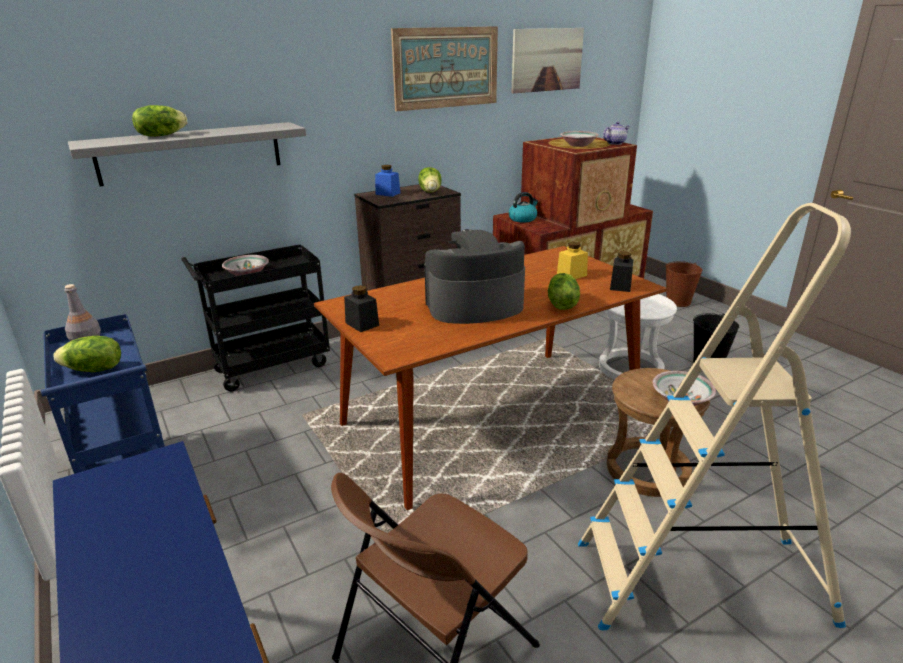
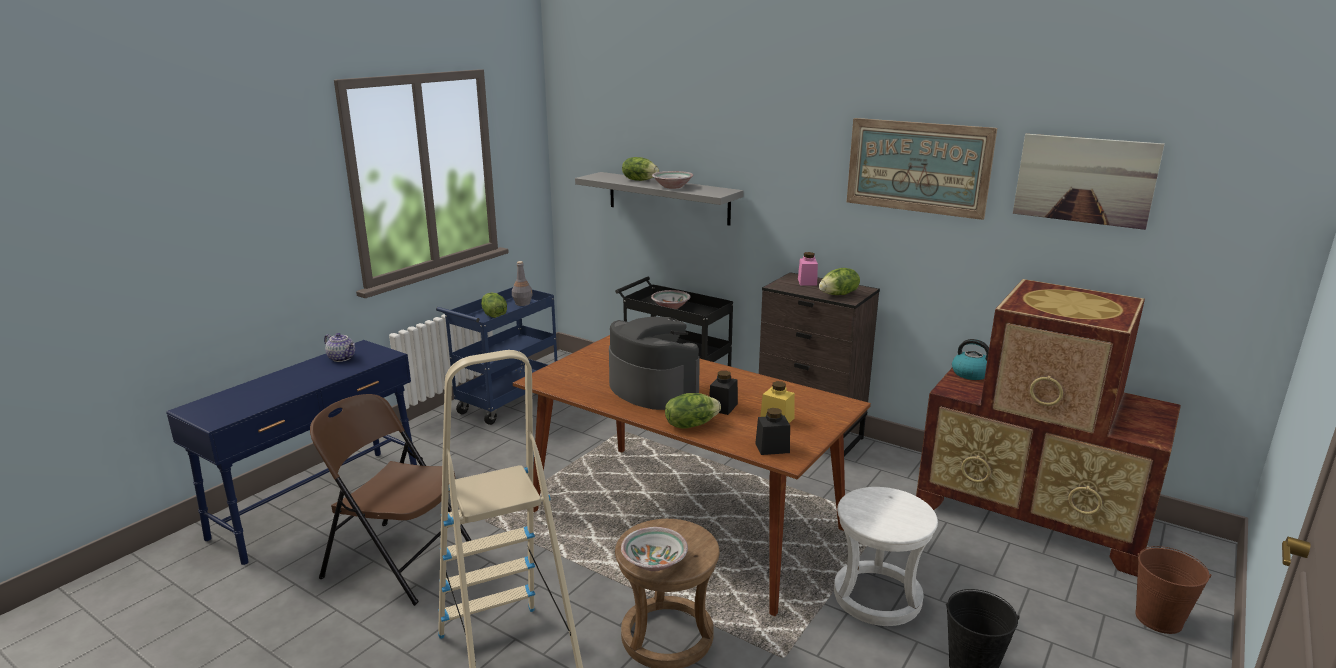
camera: 65 degrees right, 5 degrees down
(362, 324) = (583, 358): black jar -> black jar (723, 407)
(388, 193) = (807, 282): blue jar -> pink jar
(578, 145) = (1053, 304): bowl -> bowl (673, 186)
(614, 143) = (1110, 320): teapot -> teapot (342, 358)

